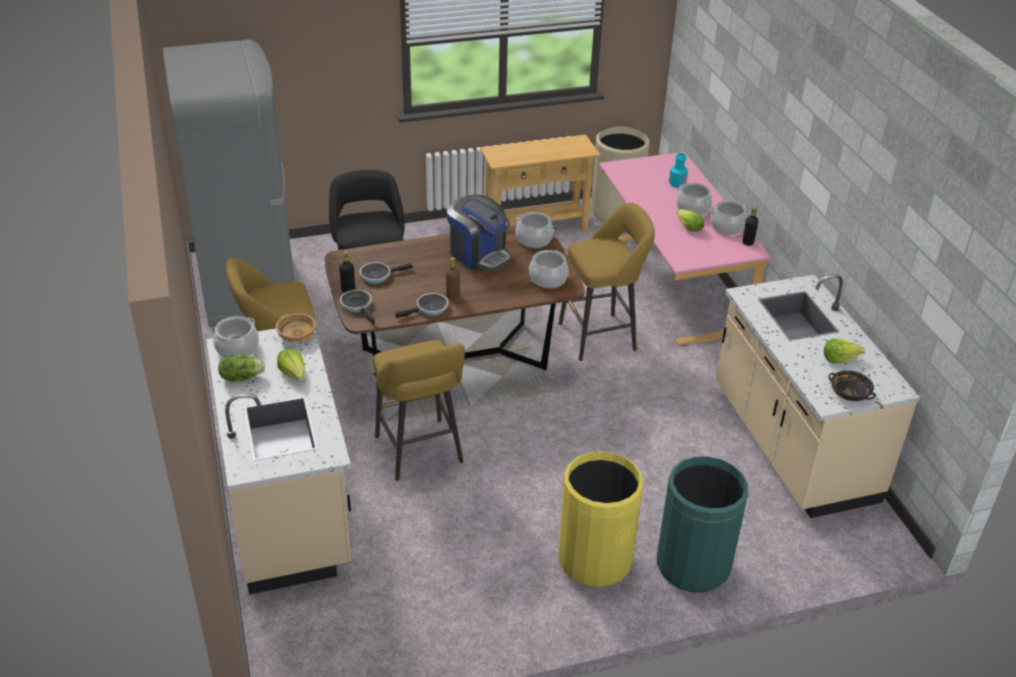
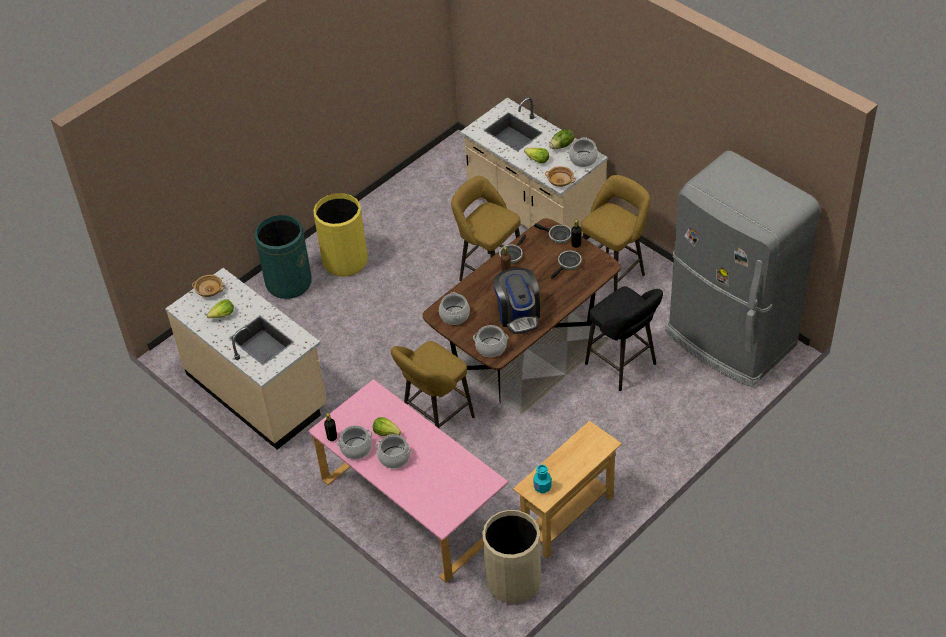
camera: 155 degrees right, 10 degrees up
(479, 254) = (518, 314): coffee machine -> coffee machine turned 120 degrees counterclockwise
(677, 183) = (424, 485): turquoise bottle -> turquoise bottle (542, 487)
(850, 394) = (209, 291): black bowl -> beige bowl

